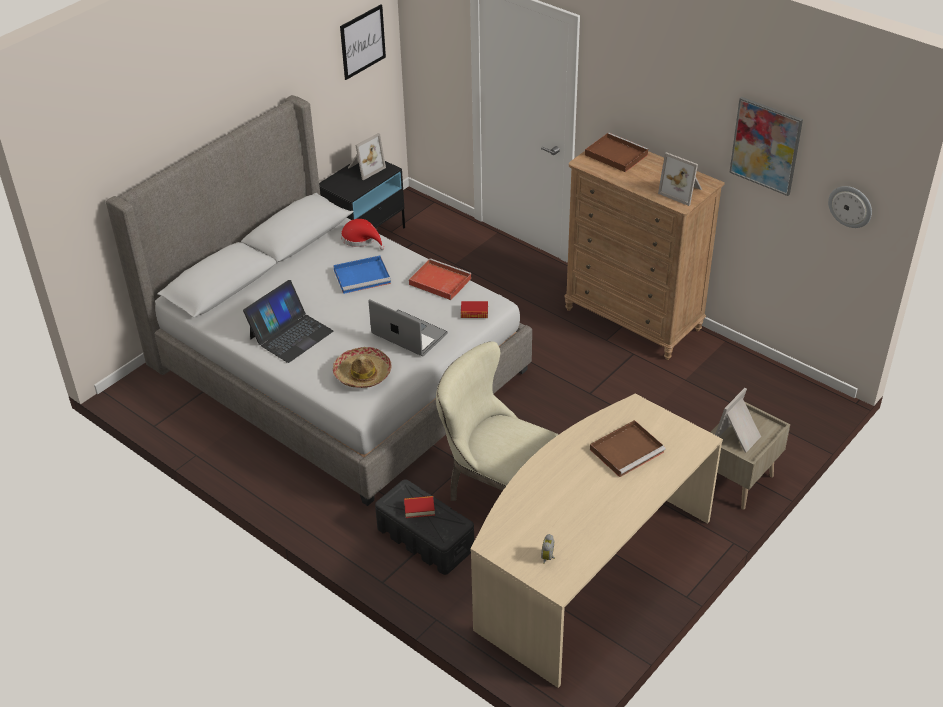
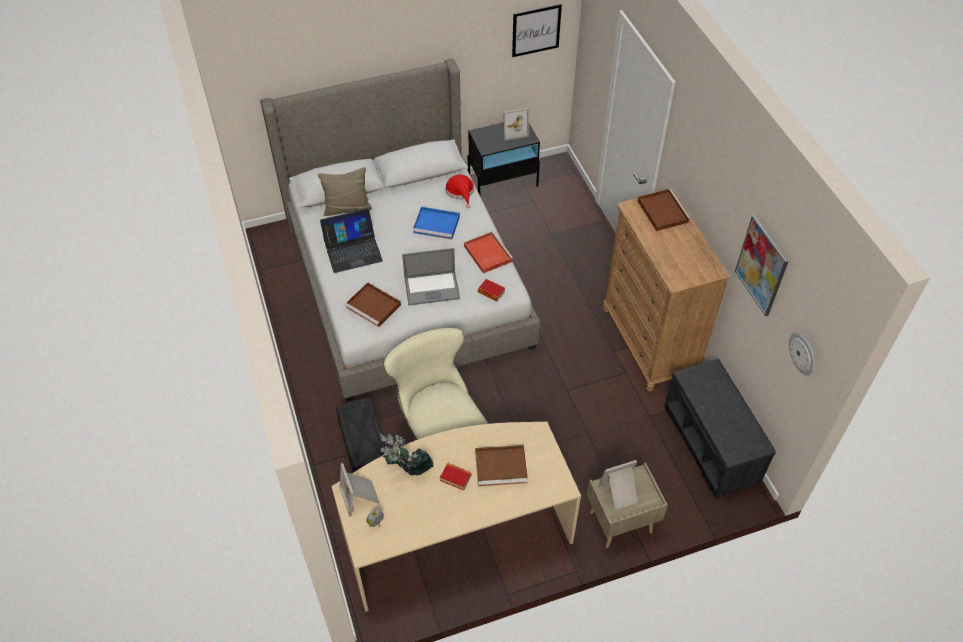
camera: 30 degrees right, 10 degrees up
(248, 299) = (347, 208): none -> beige pillow
(363, 374) = (374, 306): hat -> brown tray
(409, 334) = (432, 288): laptop -> laptop turned 105 degrees clockwise
(419, 509) = (361, 426): book -> book (455, 478)
(536, 498) = (406, 470): none -> potted plant
(682, 191) = (687, 270): picture frame -> picture frame (360, 496)
(763, 378) = (712, 444): none -> grey bench

